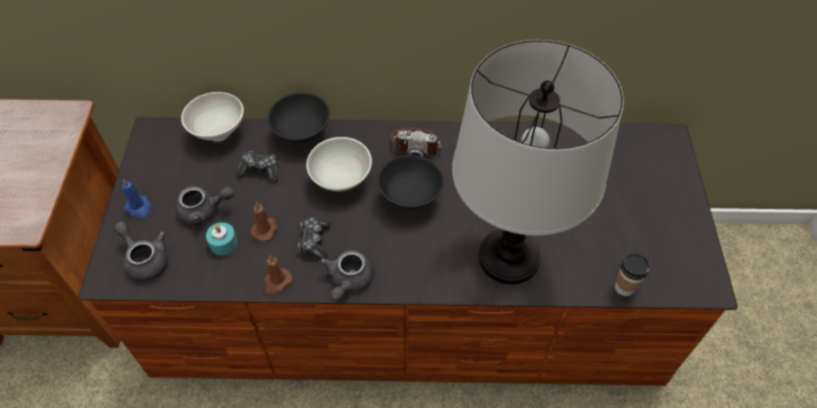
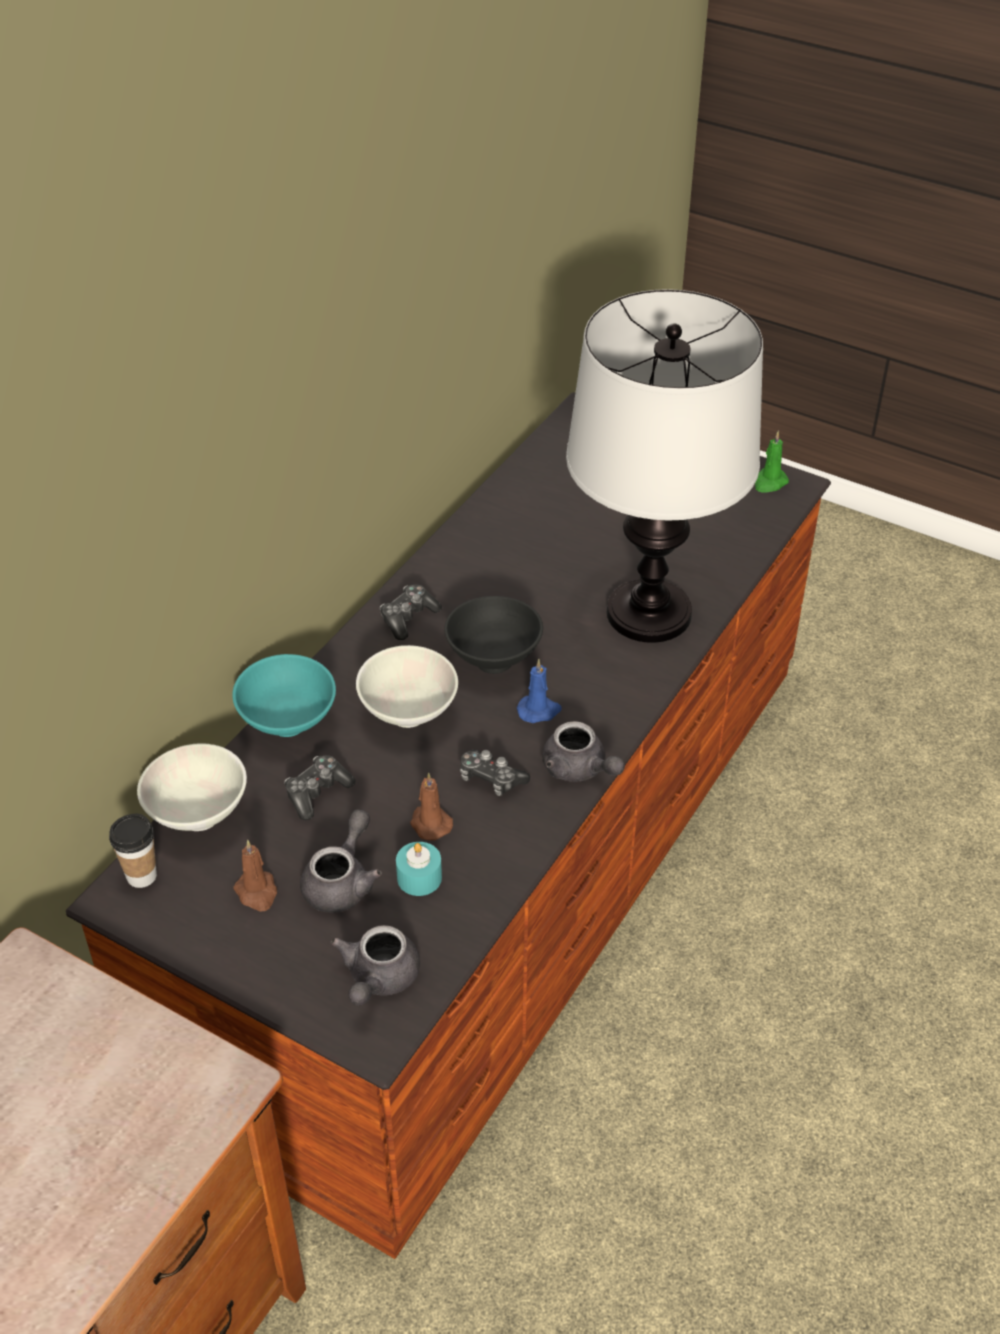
camera: 60 degrees left, 10 degrees down
(139, 208) = (271, 959): blue candle -> blue candle (539, 710)
(145, 259) = (378, 979): grey teapot -> grey teapot turned 60 degrees counterclockwise
(277, 282) = (529, 842): brown candle -> brown candle (257, 893)
(303, 135) = (291, 723): black bowl -> turquoise bowl
(416, 144) = (408, 618): camera -> game controller
(624, 287) = (753, 544): cup -> cup (141, 876)
(697, 270) = (769, 482): none -> green candle

